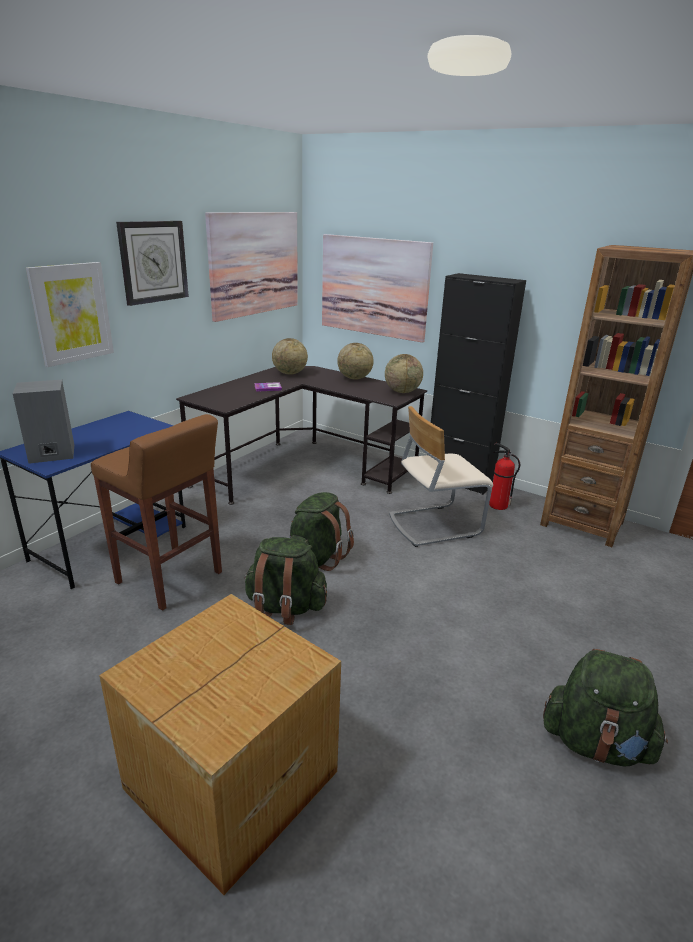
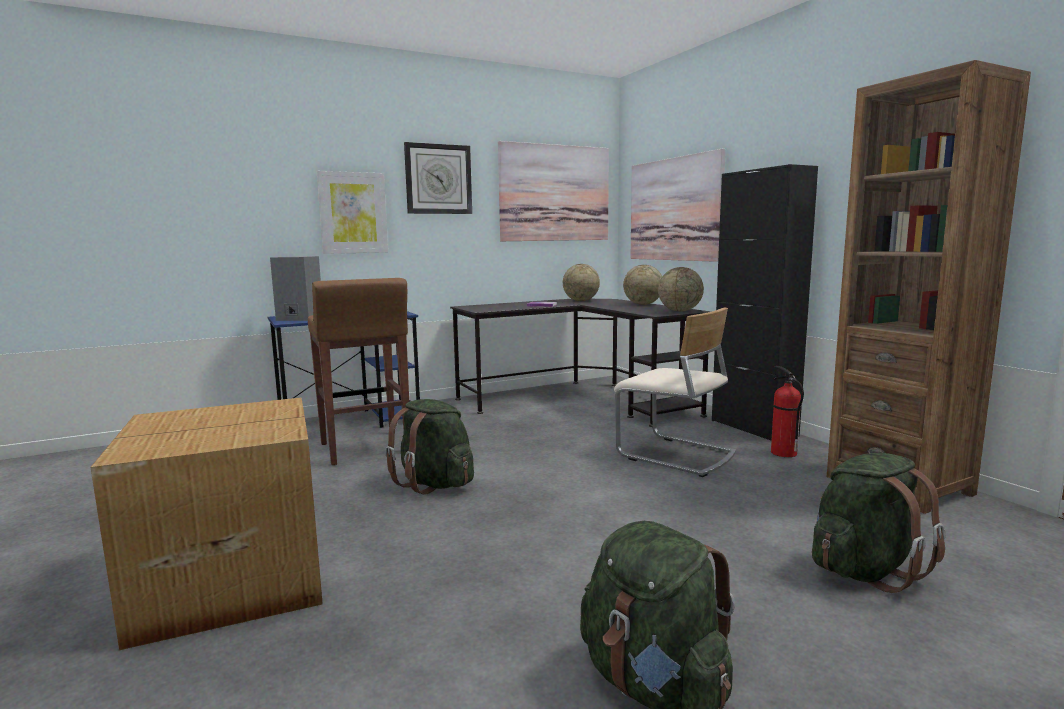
camera: 30 degrees right, 15 degrees down
(317, 558) = (511, 458): green backpack -> green backpack (865, 570)
(434, 524) = (675, 455): beige chair -> beige chair turned 150 degrees counterclockwise

